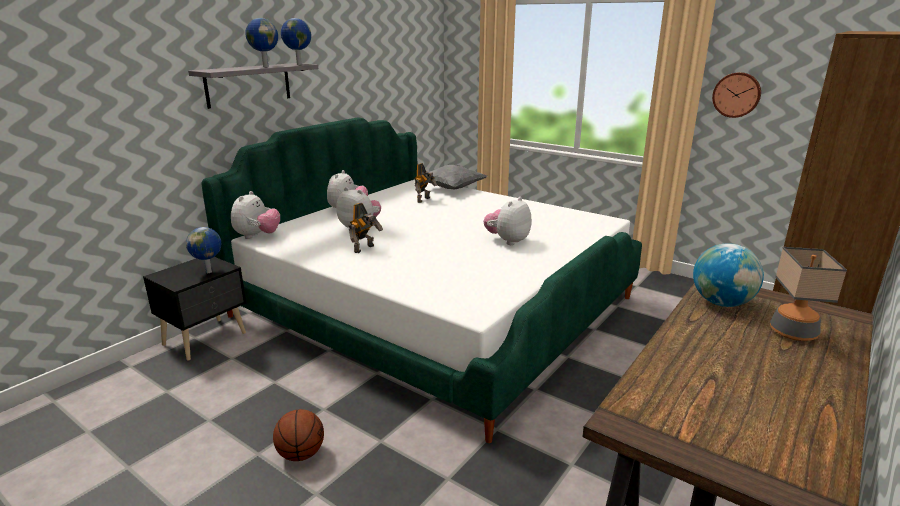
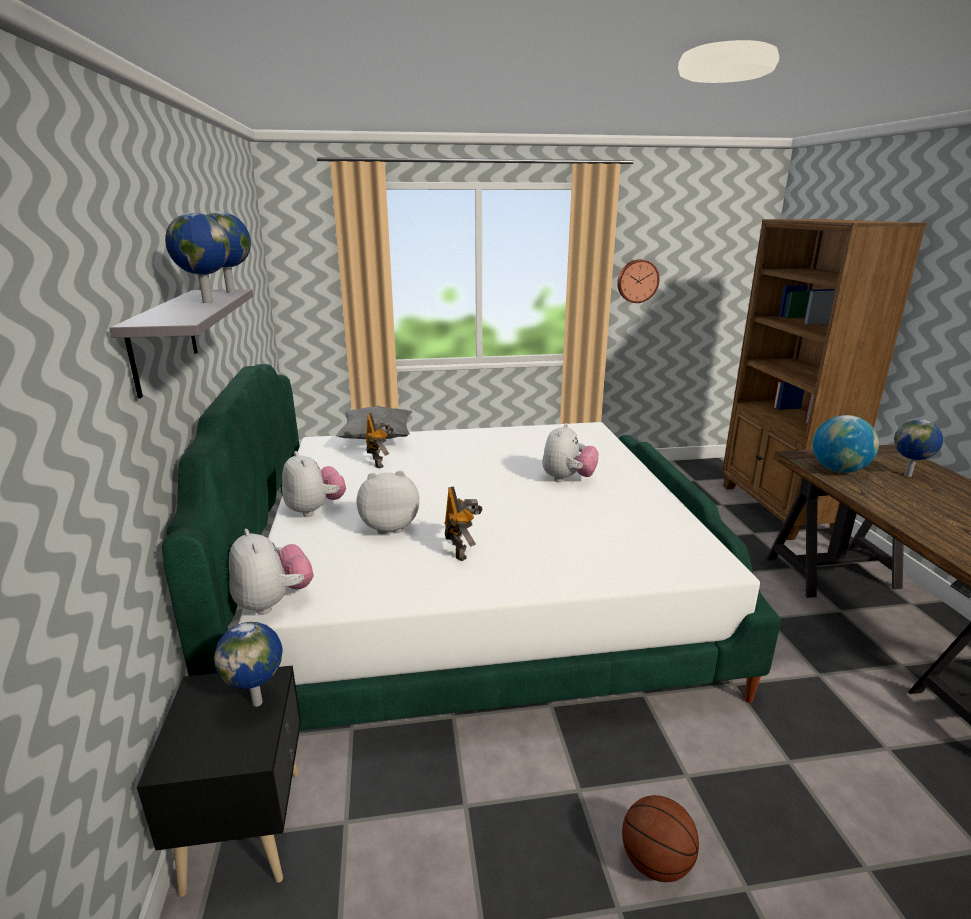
camera: 45 degrees left, 0 degrees up
(507, 241) = (567, 479): plush toy -> plush toy turned 150 degrees counterclockwise
(793, 333) = (909, 475): table lamp -> globe

